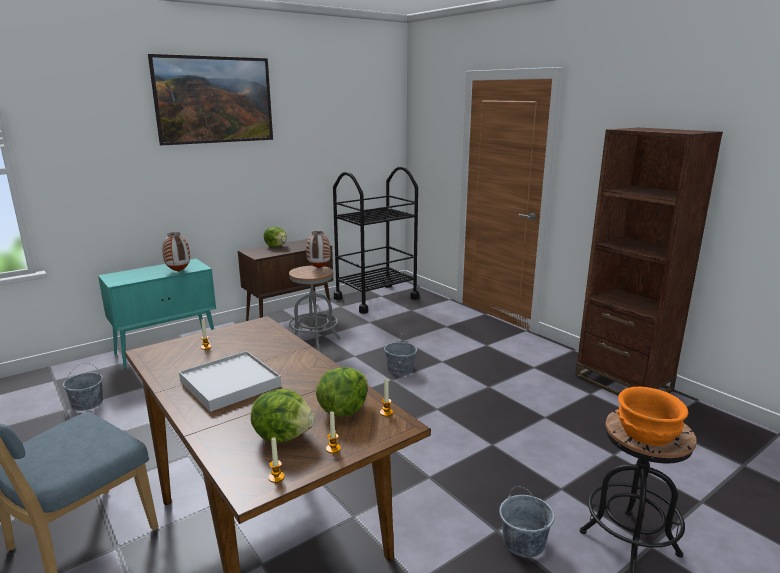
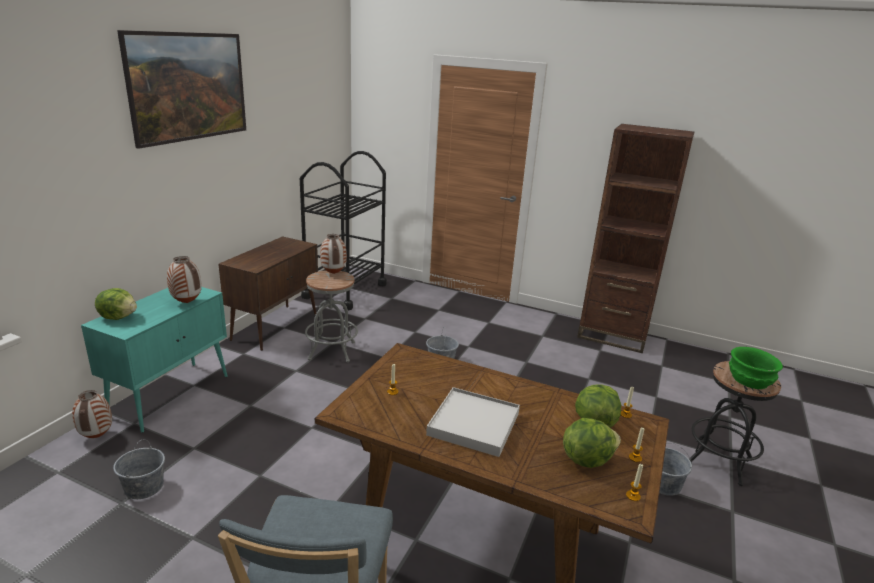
camera: 30 degrees left, 5 degrees up
(97, 364) = (97, 436): none -> vase
(276, 246) = (258, 252): lettuce -> lettuce (119, 317)
(647, 433) = (749, 380): orange bowl -> green bowl

